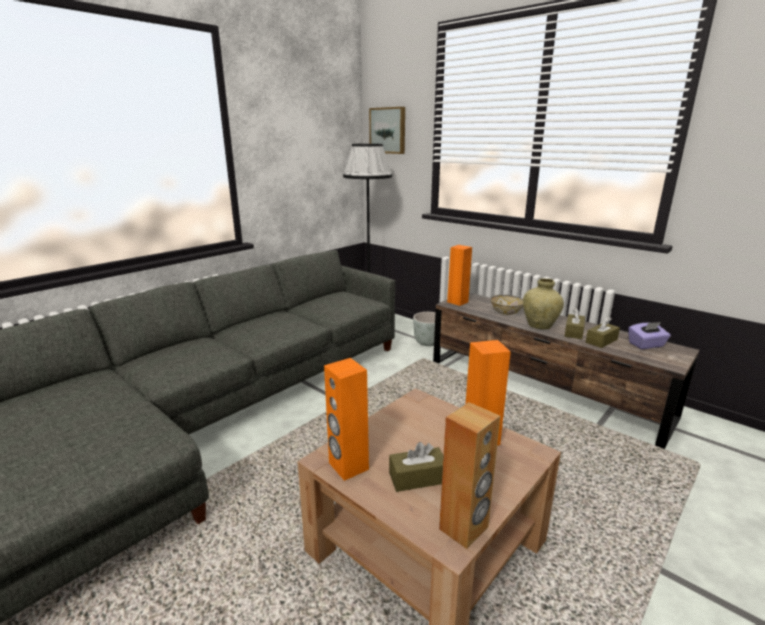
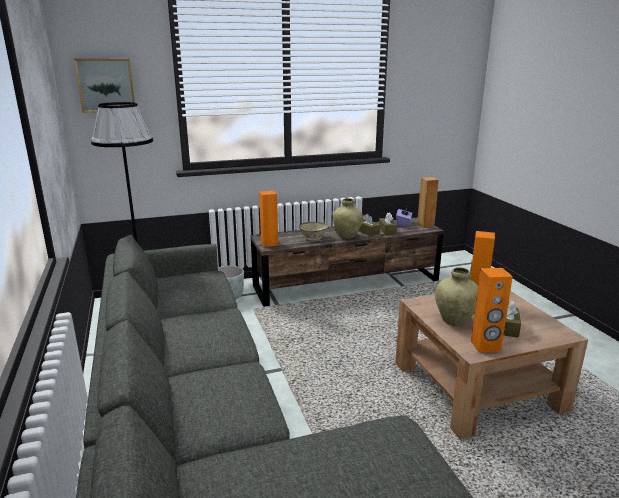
camera: 60 degrees left, 0 degrees up
(396, 432) = (454, 320): none -> beige vase
(464, 528) = (555, 327): brown speaker -> brown speaker (425, 225)

